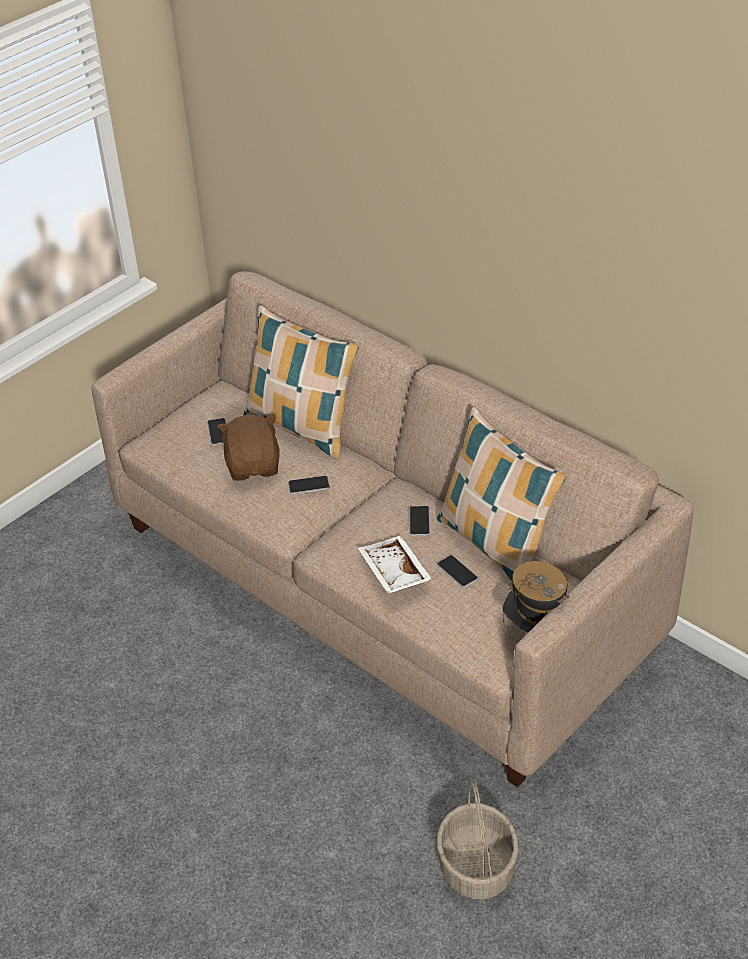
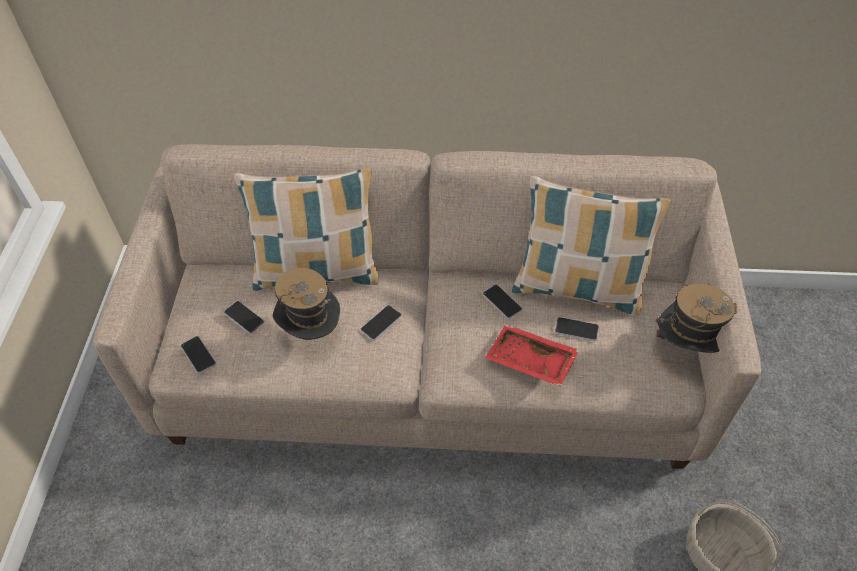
camera: 40 degrees left, 10 degrees up
(166, 442) = (198, 355): none -> phone
(253, 466) = (311, 332): brown plush toy -> hat
(393, 573) = (530, 362): white tray -> red tray

